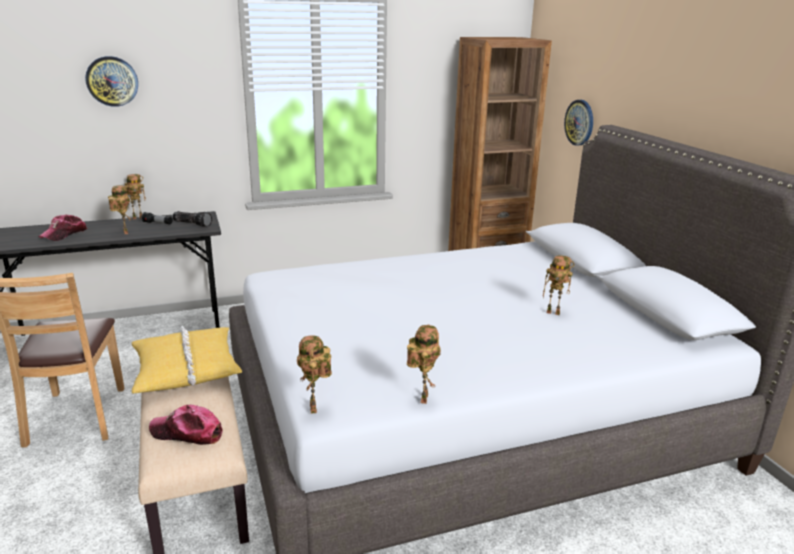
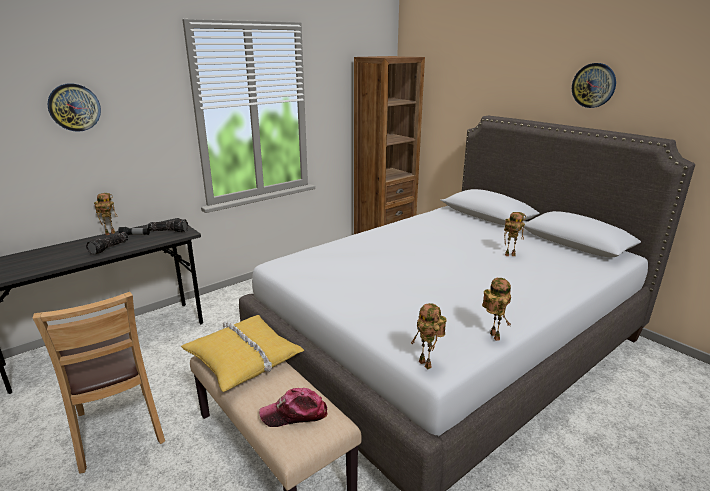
camera: 20 degrees left, 0 degrees up
(64, 234) = (48, 259): cap -> none
(124, 232) = (110, 248): toy robot -> flashlight
(579, 122) = (453, 116): wall clock -> wall clock (593, 85)

